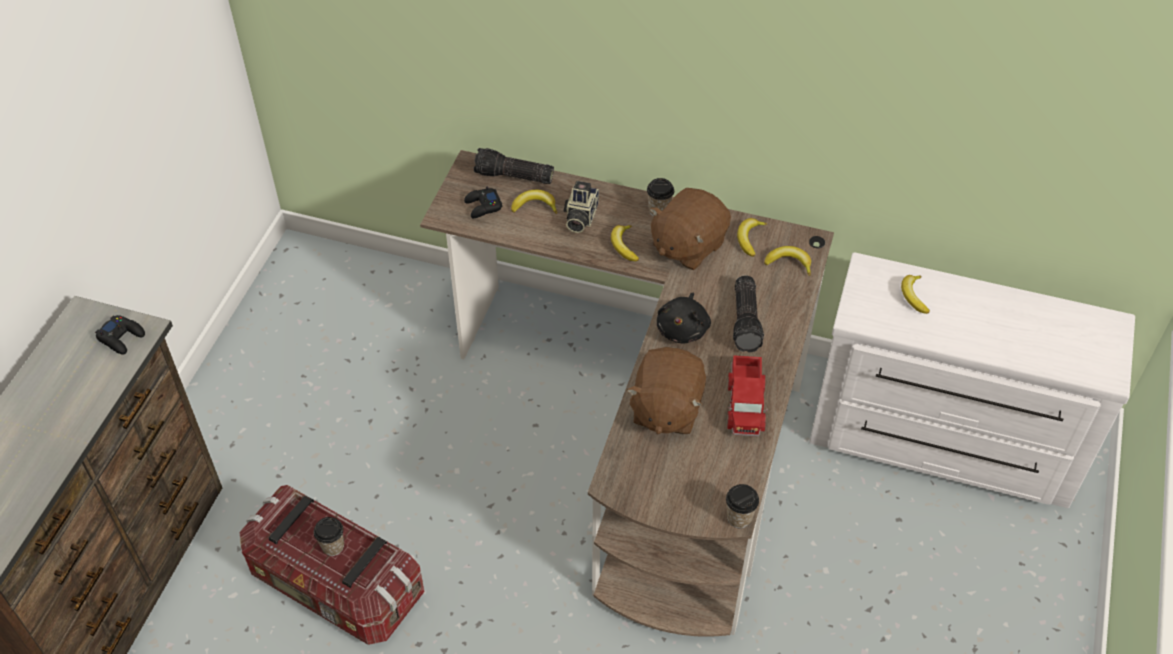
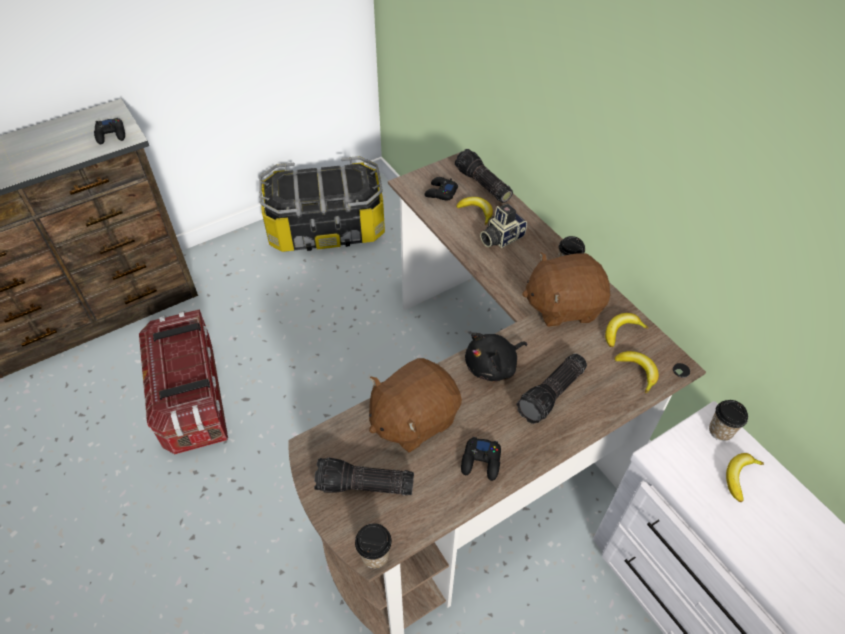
camera: 40 degrees right, 0 degrees up
(290, 327) = (326, 228): none -> storage box
(333, 546) = (181, 366): cup -> cup (720, 431)
(623, 246) = (512, 276): banana -> none
(682, 481) = (364, 487): none -> flashlight
(745, 404) = (481, 461): toy truck -> black game controller

